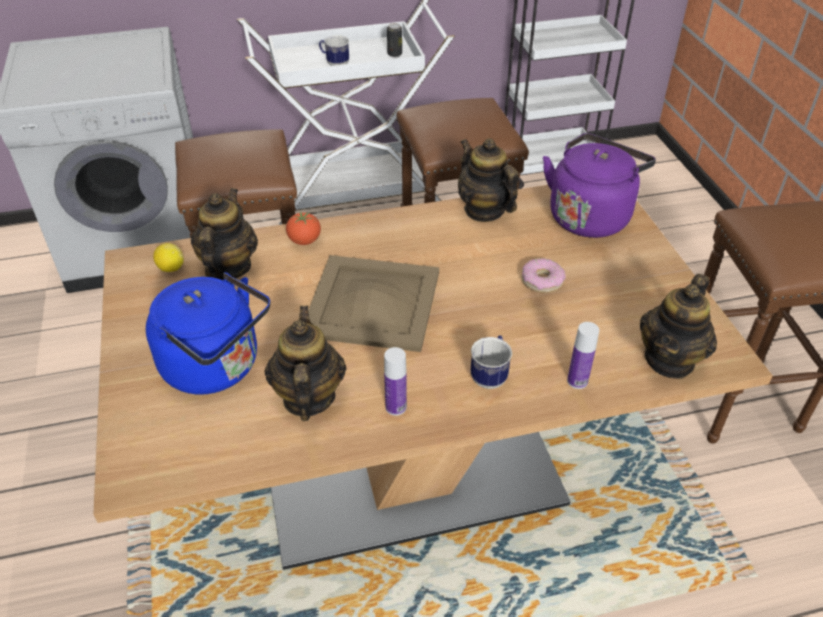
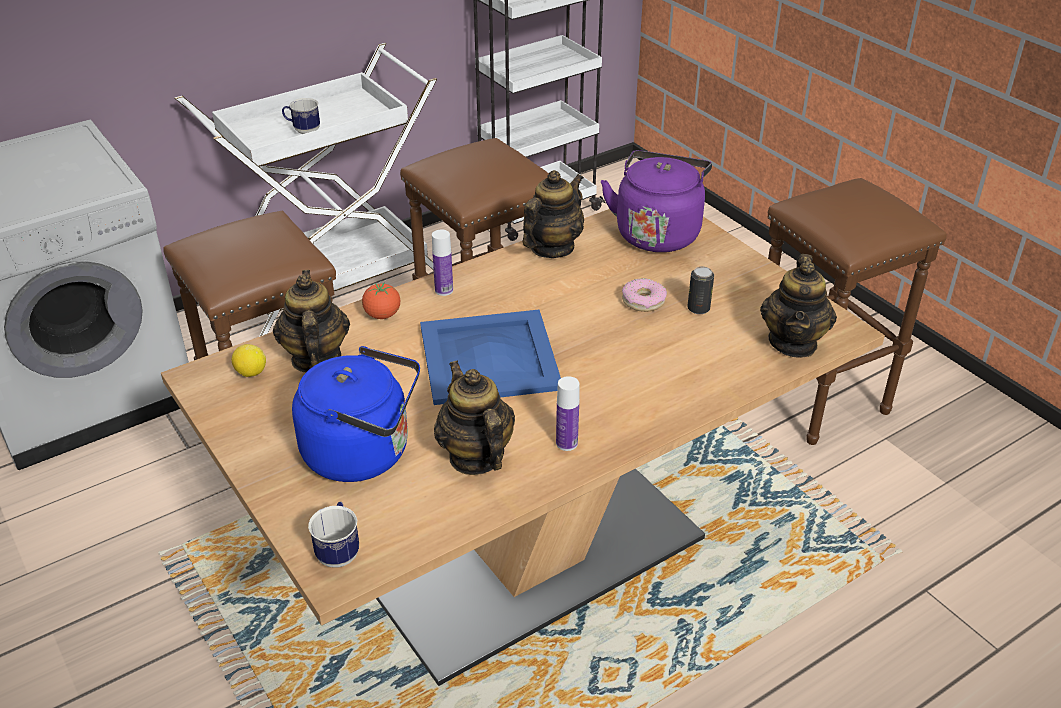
camera: 20 degrees left, 5 degrees down
(373, 303) = (490, 358): beige tray -> blue tray
(394, 54) = (365, 109): can -> can (698, 308)
(484, 210) = (552, 248): teapot -> teapot turned 90 degrees clockwise
(490, 375) = (640, 394): mug -> mug (339, 551)
(577, 381) = (721, 380): bottle -> bottle (444, 290)

